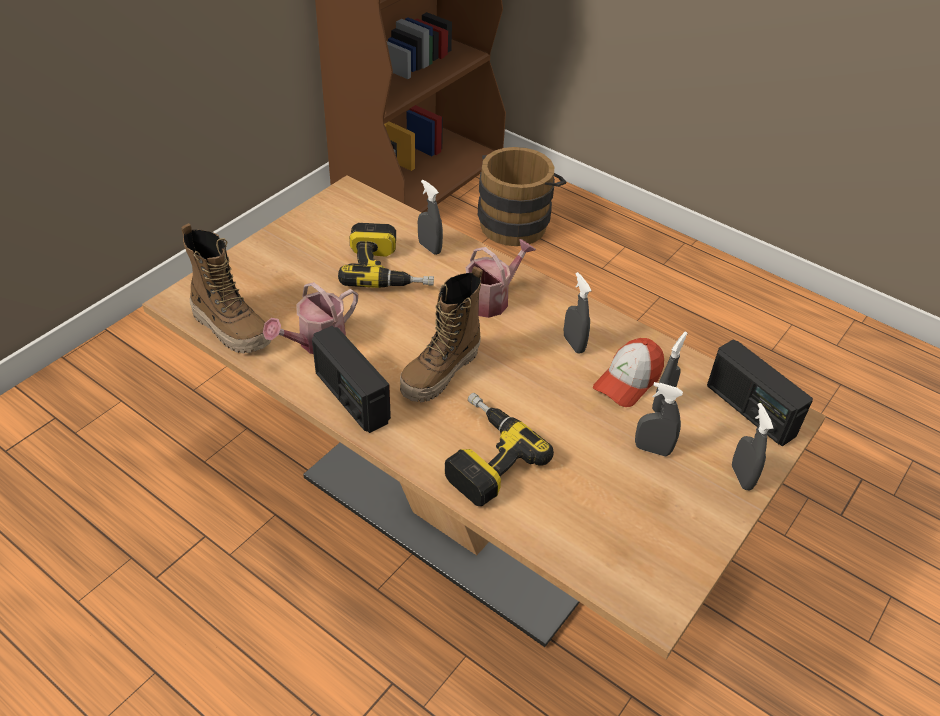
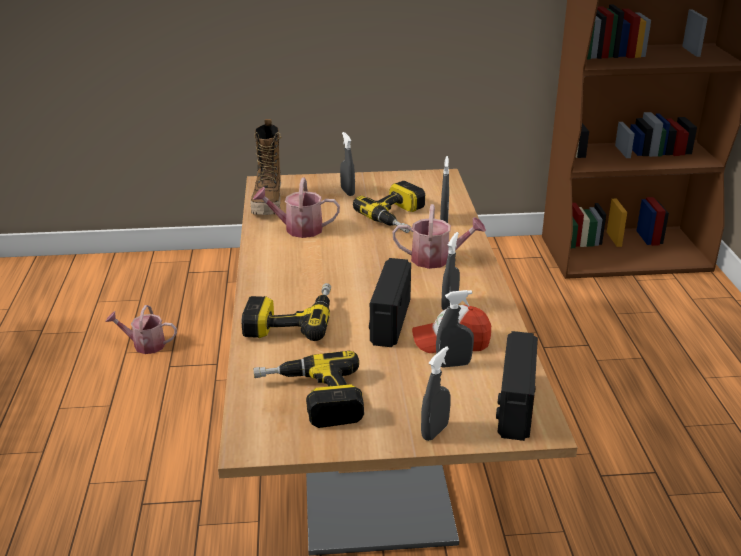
camera: 50 degrees right, 15 degrees down
(88, 575) = (145, 345): none -> watering can
(351, 397) = (272, 259): radio -> radio (389, 321)
(441, 373) = (339, 275): boot -> none
(516, 222) = (666, 314): brown bucket -> none
(625, 524) = (310, 399): none -> power drill
(652, 449) = (399, 380): grey spray bottle -> grey spray bottle (347, 192)

